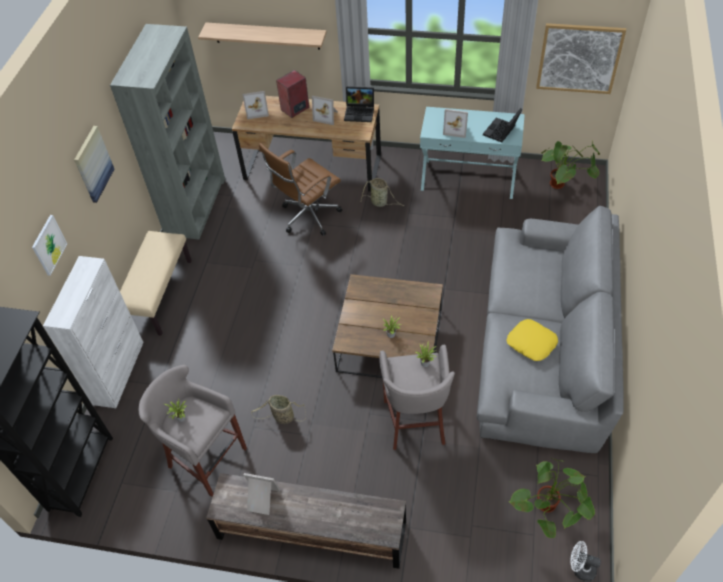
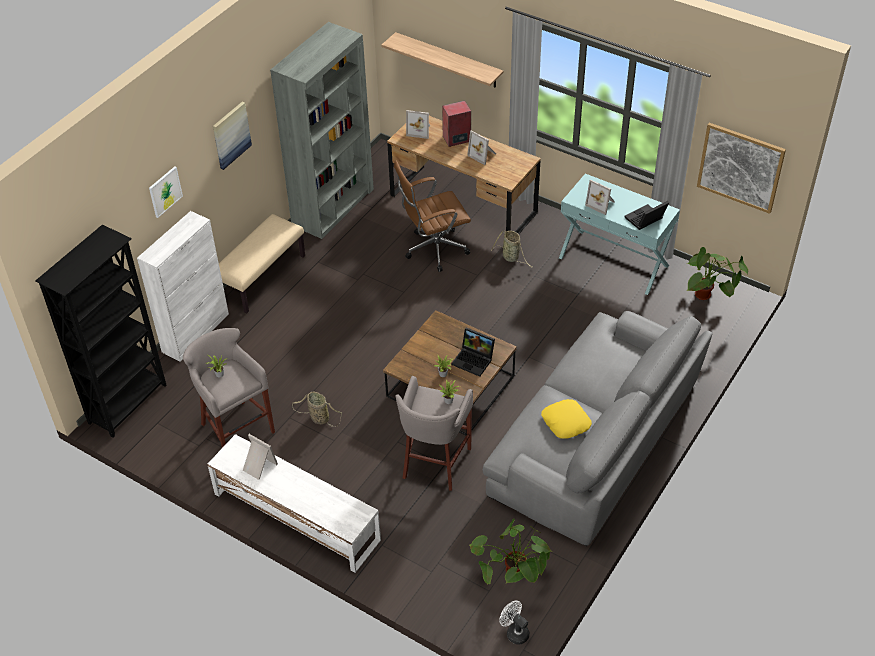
camera: 20 degrees right, 5 degrees down
(310, 530) = (296, 516): brown tv stand -> white tv stand
(360, 112) = (517, 160): laptop -> laptop (474, 360)

